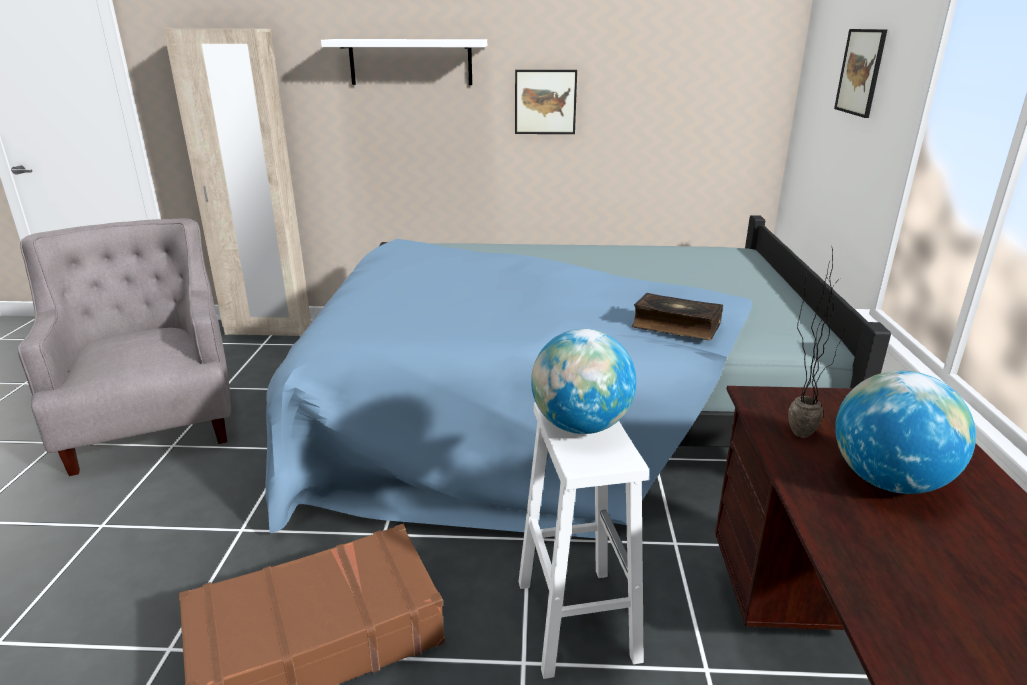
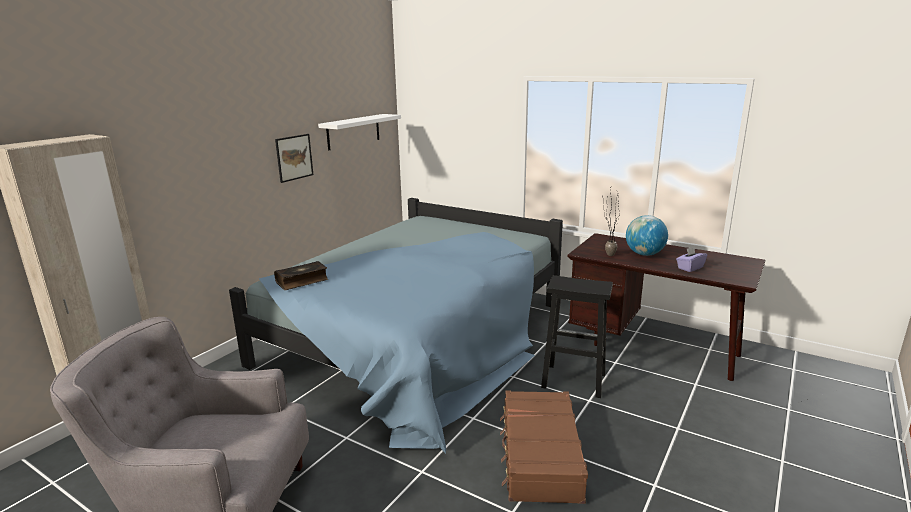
camera: 60 degrees left, 5 degrees down
(410, 62) = (208, 145): white shelf -> white shelf (353, 131)
(575, 618) = (572, 380): white stool -> black stool
(581, 426) = (574, 284): globe -> none
(675, 326) = (497, 250): book -> book (302, 281)
(860, 72) = (465, 118): picture -> none
(902, 581) = (690, 268): none -> purple tissue box

